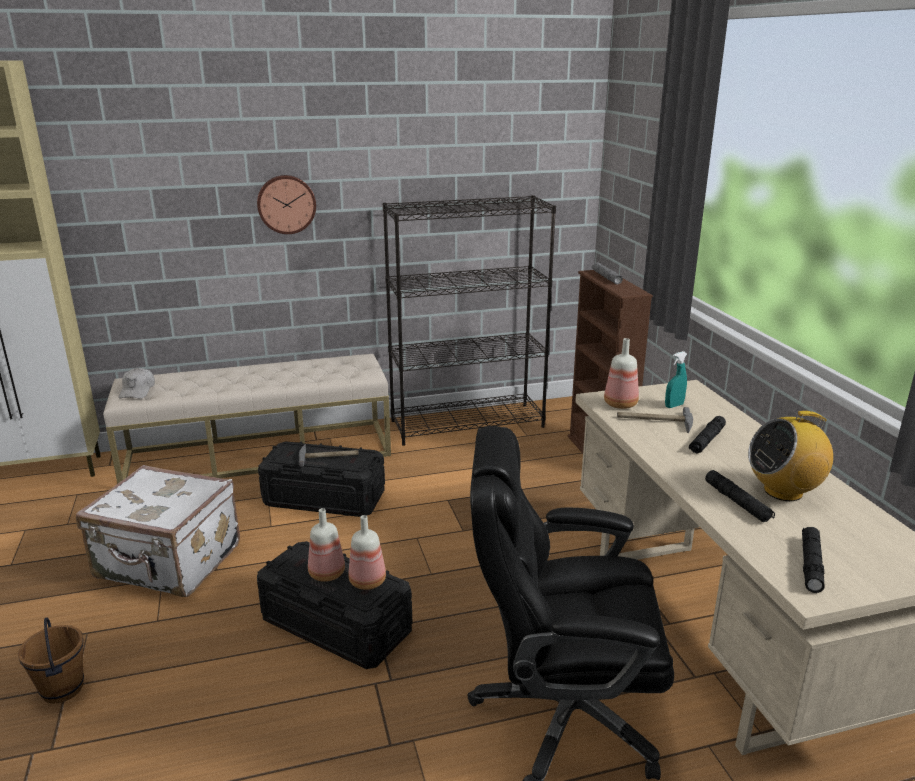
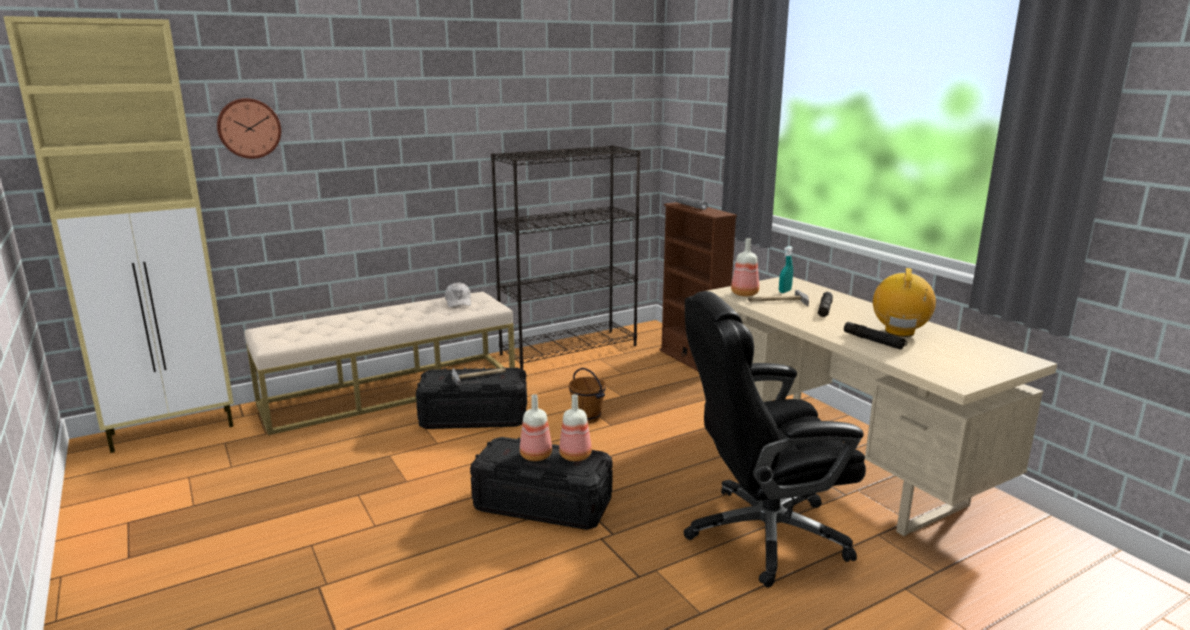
camera: 15 degrees left, 5 degrees down
(63, 689) = (317, 588): brown bucket -> brown bucket (587, 417)
(138, 391) = (280, 335): white cap -> white cap (458, 302)
(168, 563) = (356, 482): white suitcase -> none
(286, 204) = (406, 156): wall clock -> wall clock (248, 128)
(783, 491) = (899, 332): radio -> radio turned 135 degrees clockwise
(811, 564) = (947, 368): black flashlight -> none

